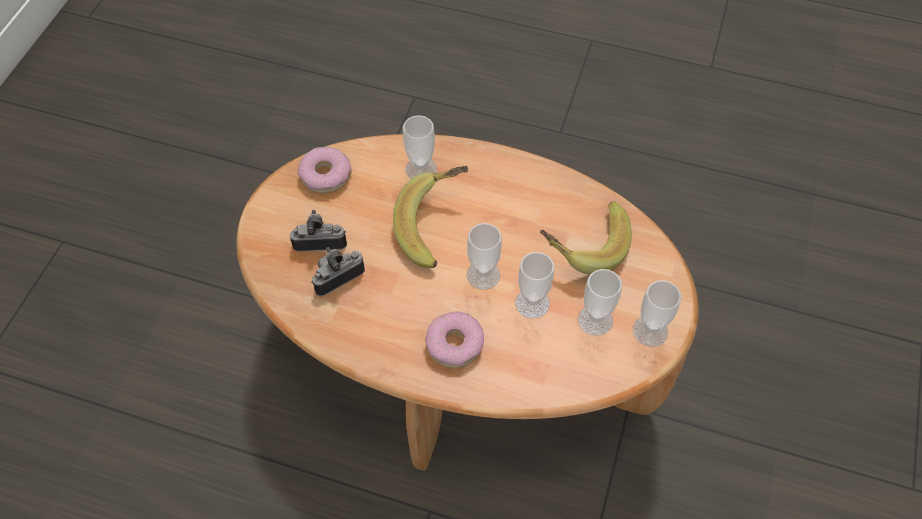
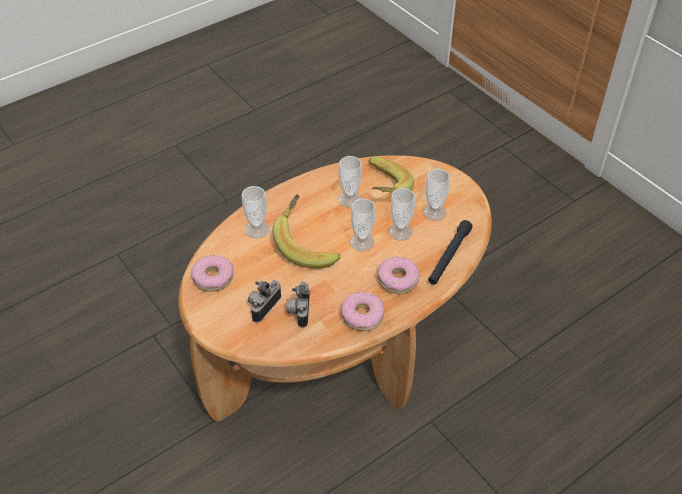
camera: 55 degrees left, 10 degrees down
(375, 340) = (362, 316): none -> donut
(535, 377) = (449, 256): none -> black flashlight
(650, 331) = (460, 194): cup -> cup (349, 199)

